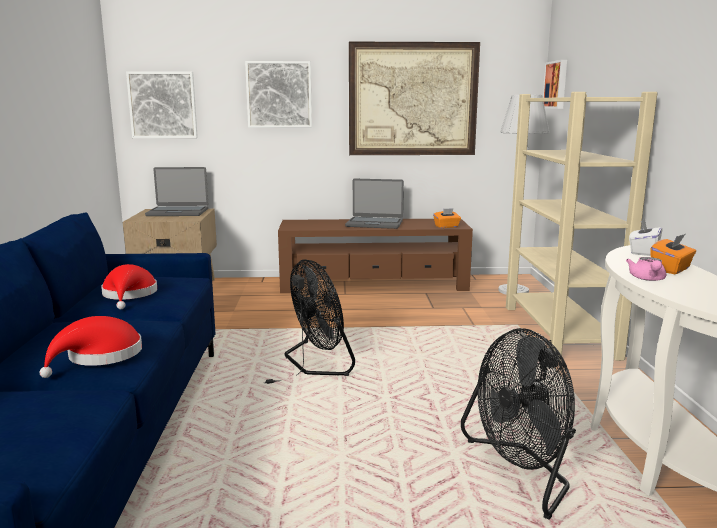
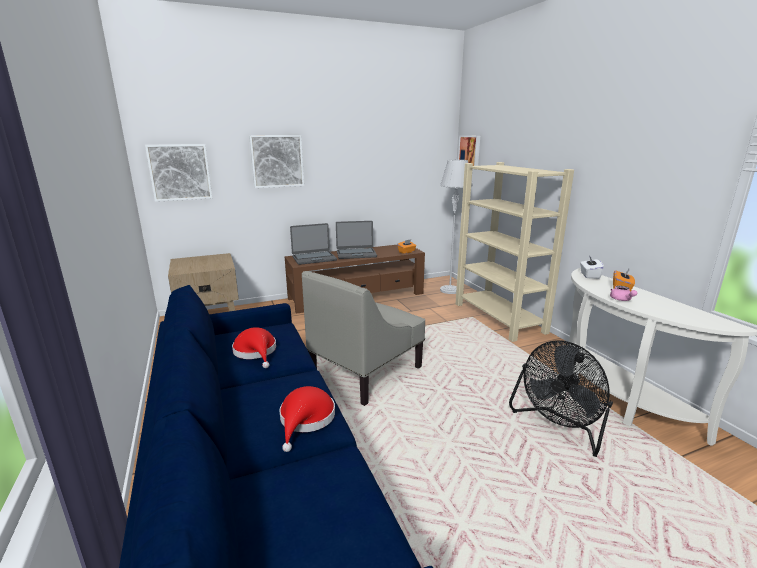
camera: 20 degrees left, 5 degrees up
(178, 212) = (205, 260): laptop -> laptop (314, 258)
(309, 364) = (367, 372): black fan -> grey armchair
(413, 99) = (374, 162): picture -> none

